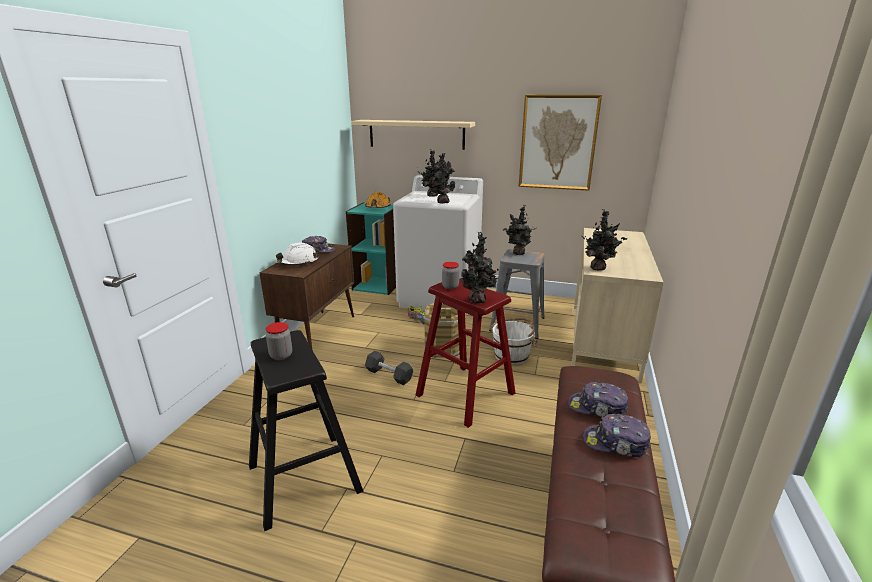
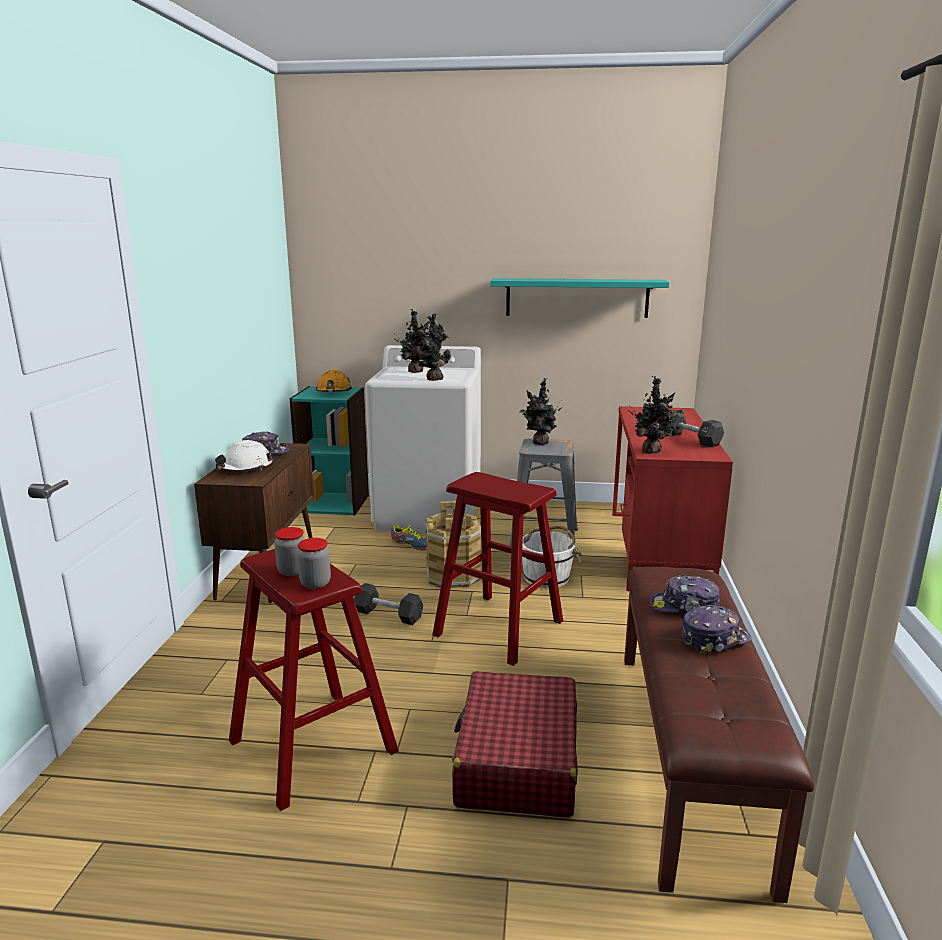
camera: 10 degrees left, 5 degrees down
(304, 478) = (312, 746): black stool -> red stool
(416, 134) = (384, 290): beige shelf -> none
(449, 512) = (517, 761): none -> red suitcase
(450, 287) = (475, 482): jar -> jar (315, 583)
(478, 301) = (517, 496): potted plant -> none
(558, 143) = (577, 297): picture -> turquoise shelf
(602, 340) = (657, 550): beige desk -> red desk
(615, 443) = (714, 639): cap -> cap turned 150 degrees clockwise
(633, 259) = (690, 439): none -> black dumbbell

